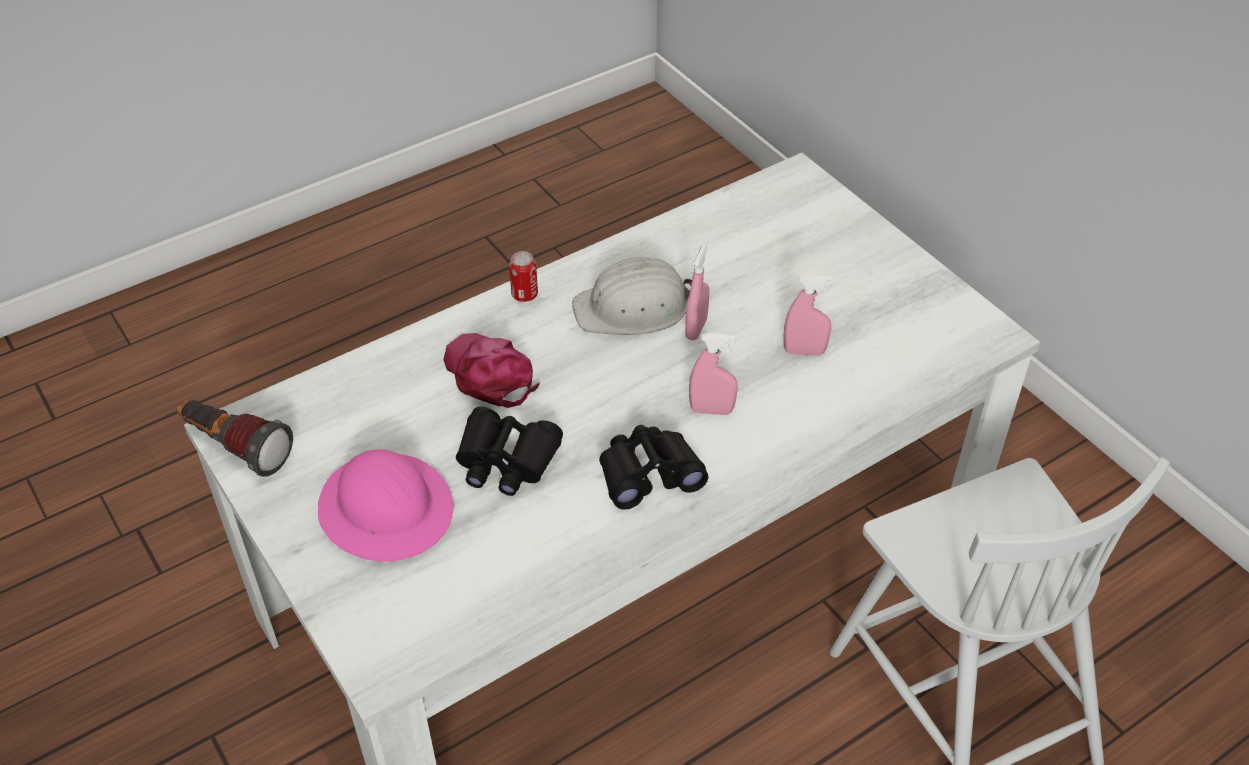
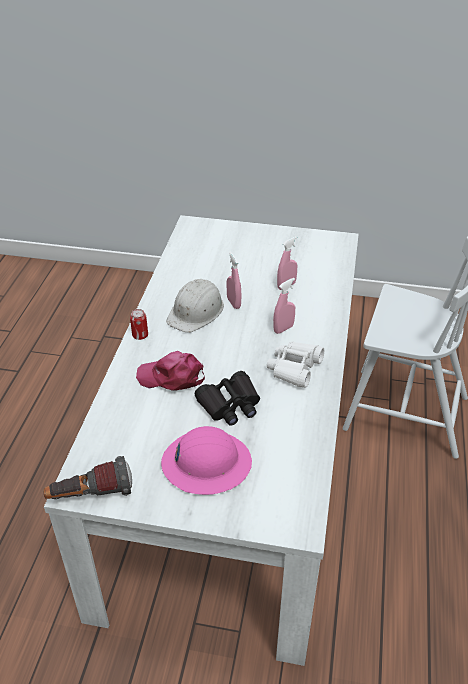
camera: 45 degrees left, 5 degrees down
(649, 474) = (294, 368): black binoculars -> white binoculars

